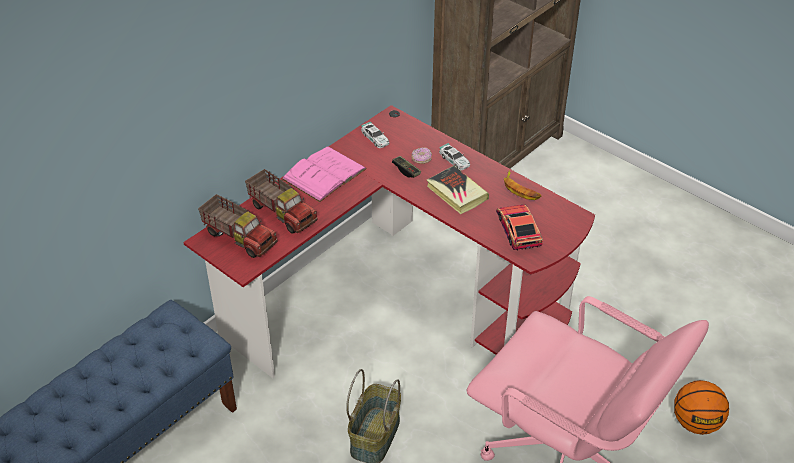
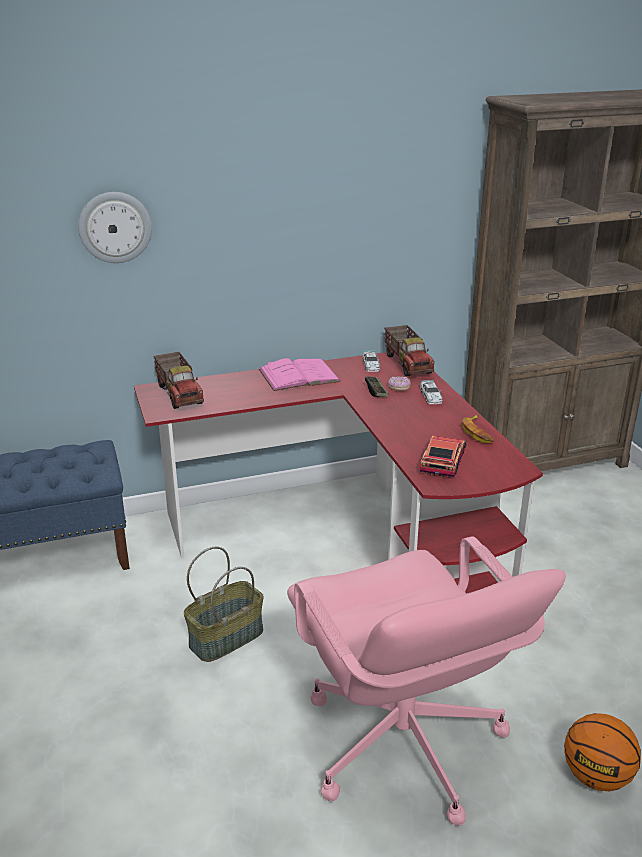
camera: 30 degrees right, 15 degrees down
(152, 107) = (115, 227): none -> wall clock
(282, 212) = (234, 389): toy truck -> toy truck (408, 363)
(456, 193) = (408, 418): book -> none

